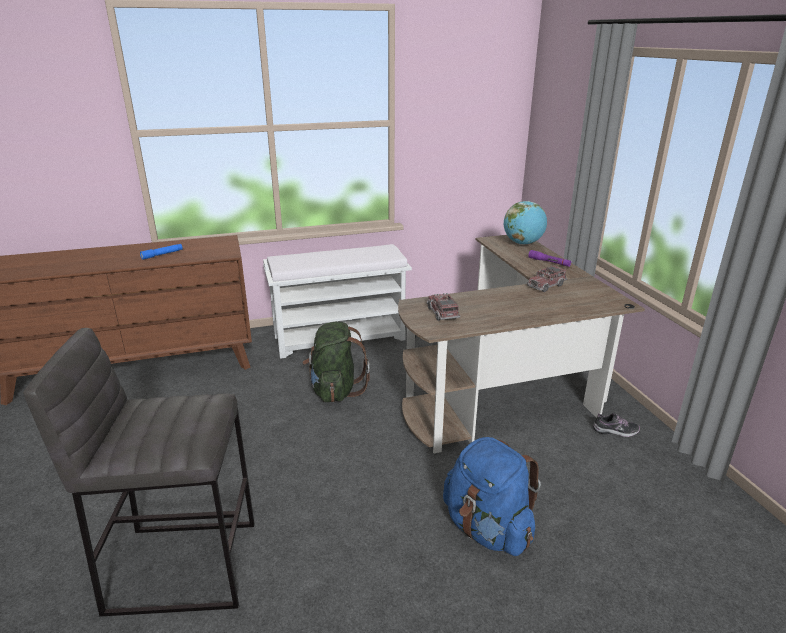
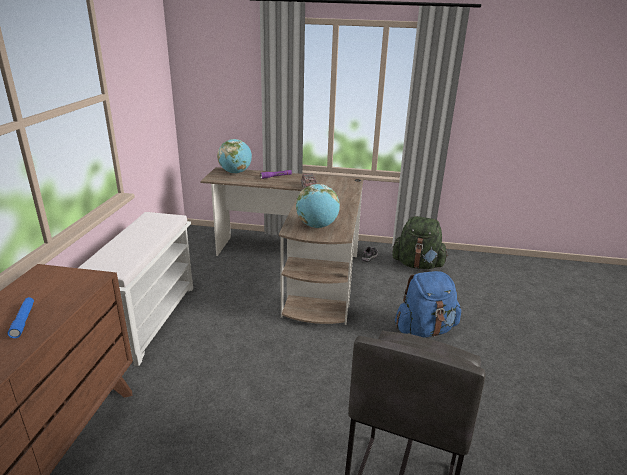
camera: 65 degrees left, 0 degrees up
(335, 390) = (229, 346): green backpack -> green backpack (417, 265)
(442, 313) = (317, 226): toy truck -> globe

